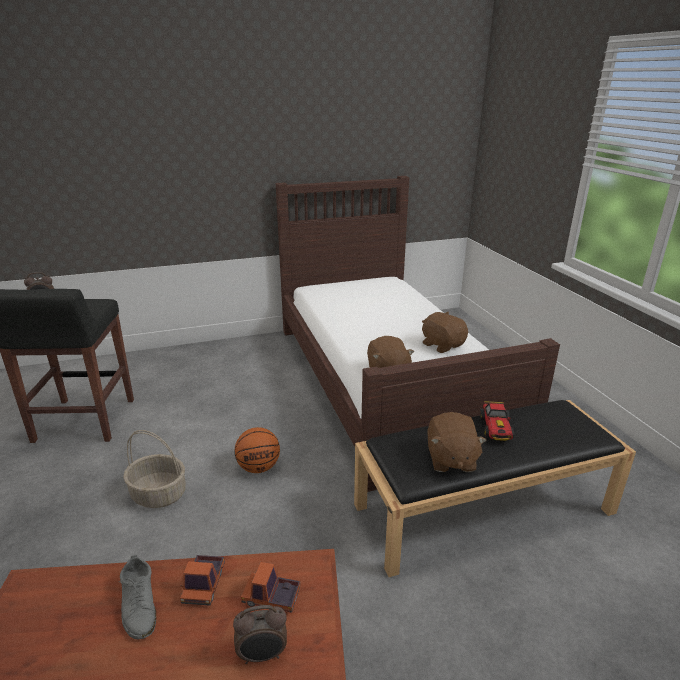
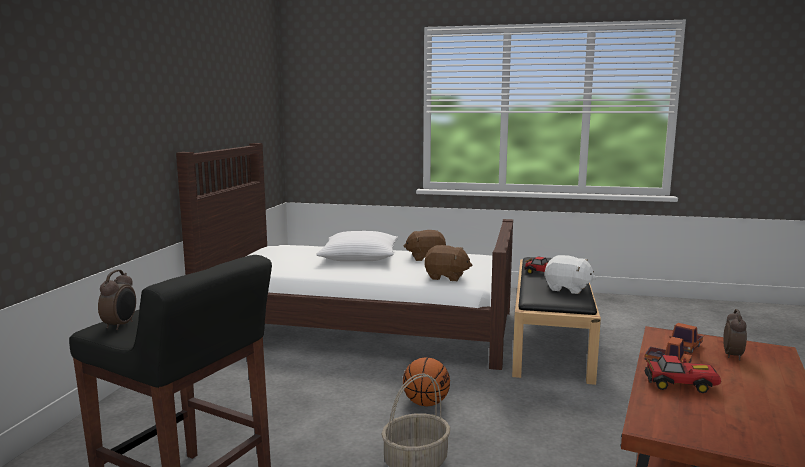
camera: 60 degrees left, 15 degrees down
(139, 604) = (681, 384): grey shoe -> toy car
(400, 317) = (359, 257): none -> white pillow
(450, 459) = (567, 289): brown plush toy -> white plush toy

